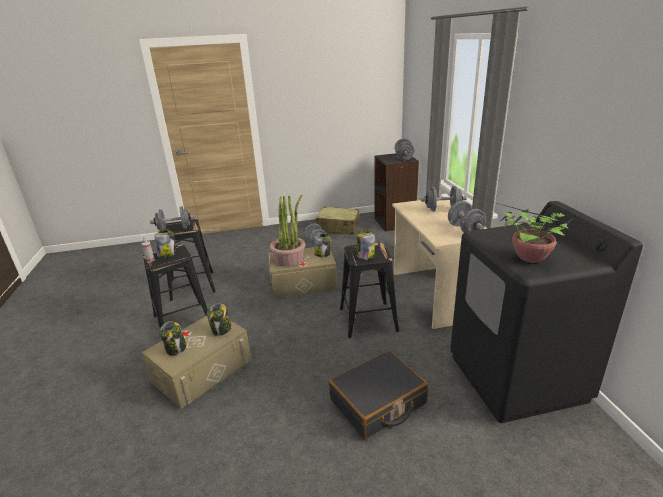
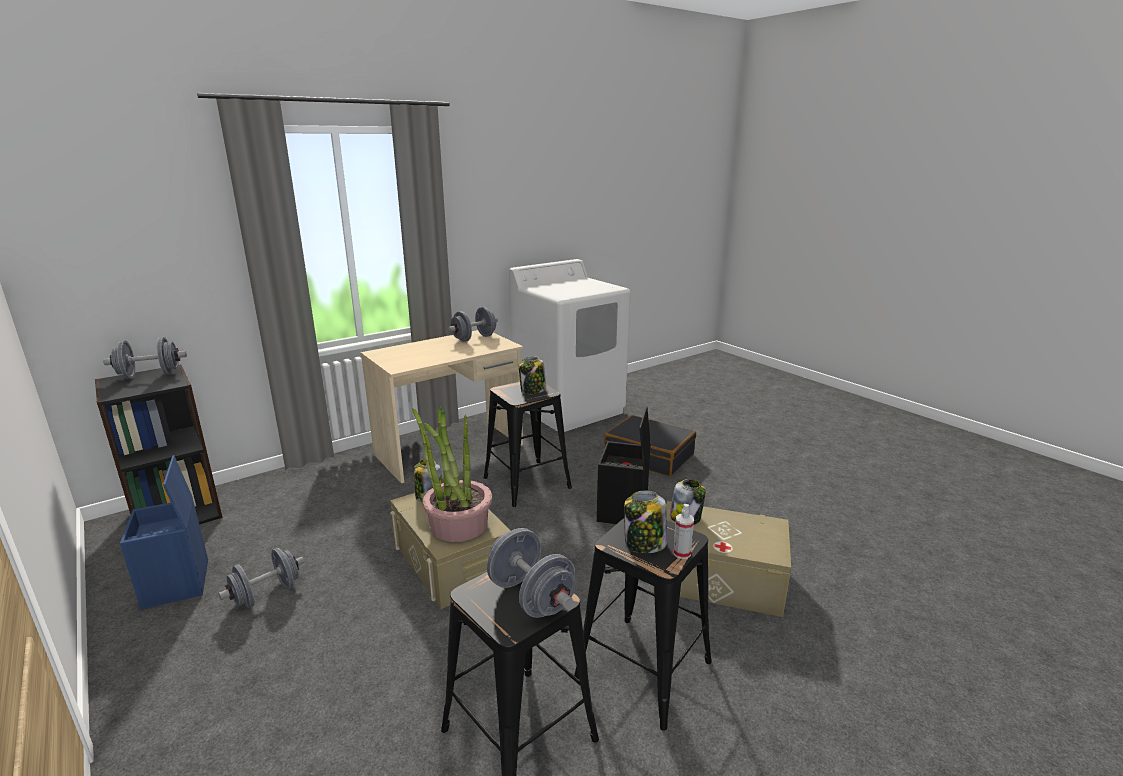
camera: 115 degrees left, 5 degrees down
(176, 348) = (752, 539): jar -> none
(301, 353) = (623, 511): none -> black storage box
(338, 227) = (177, 584): beige suitcase -> blue storage box
(442, 210) = (413, 349): grey dumbbell -> none
(516, 378) = (569, 408): black washing machine -> white washing machine
(528, 257) = (594, 287): potted plant -> none

